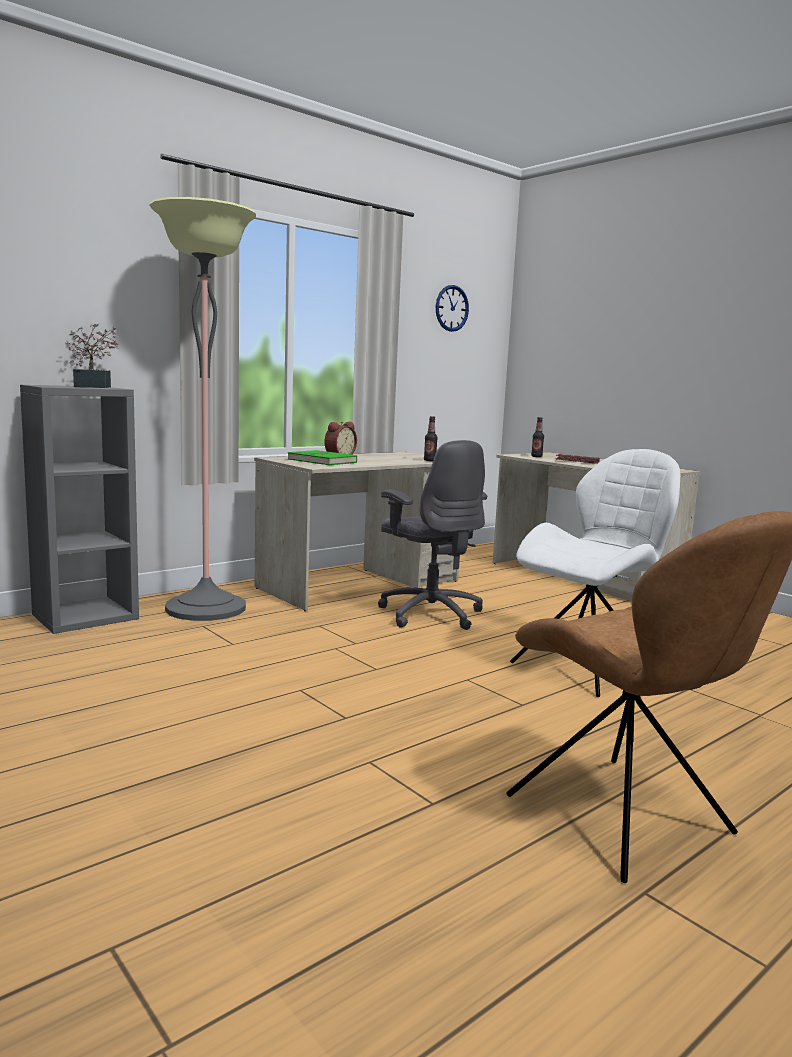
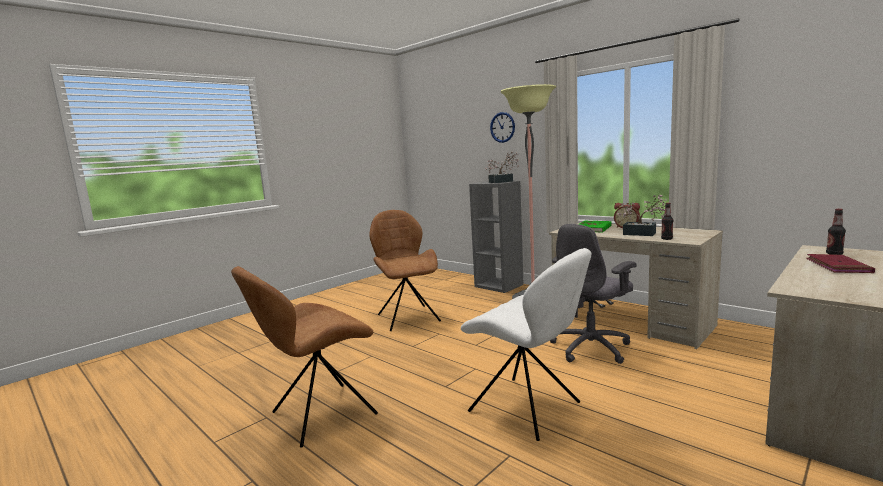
camera: 85 degrees right, 0 degrees up
(164, 711) = (407, 317): none -> brown chair
(390, 459) = (643, 234): none -> potted plant
(451, 308) = (825, 88): wall clock -> wall clock (502, 127)

